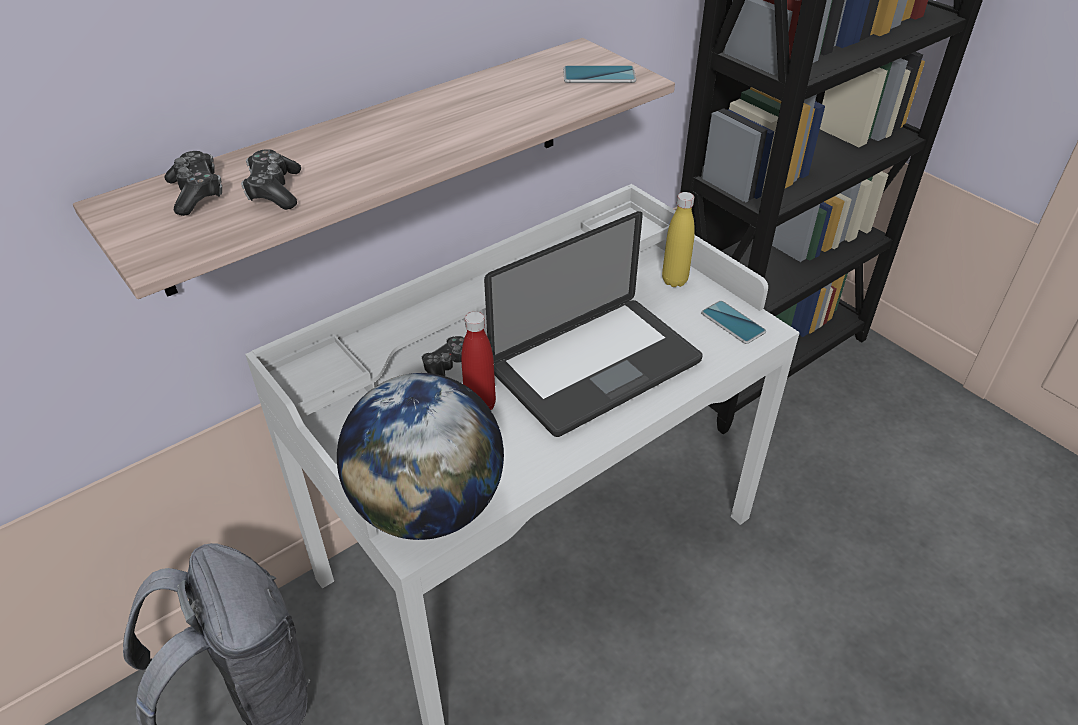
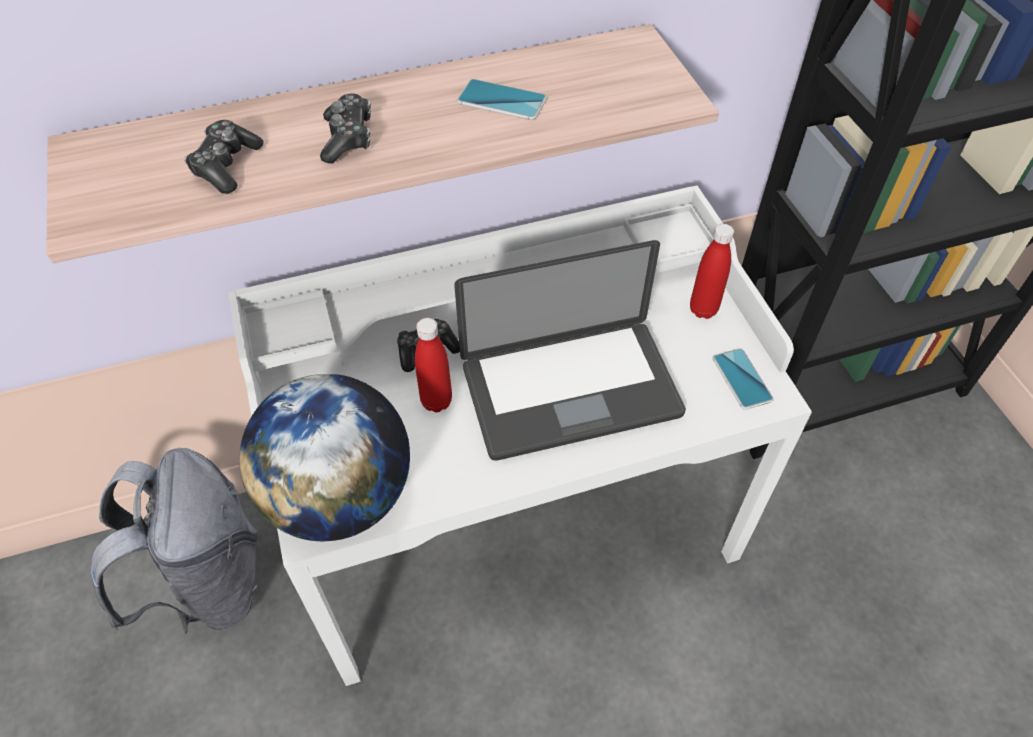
camera: 20 degrees right, 10 degrees up
(196, 193) = (156, 151): game controller -> game controller (348, 138)
(599, 76) = (636, 84): phone -> phone (501, 101)
(674, 280) = (703, 310): yellow bottle -> red bottle

